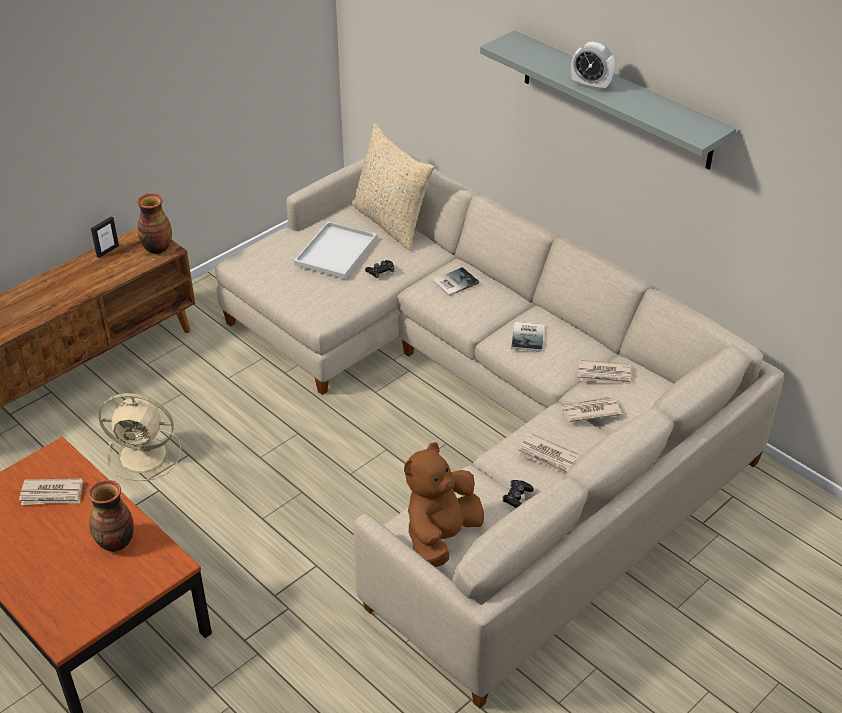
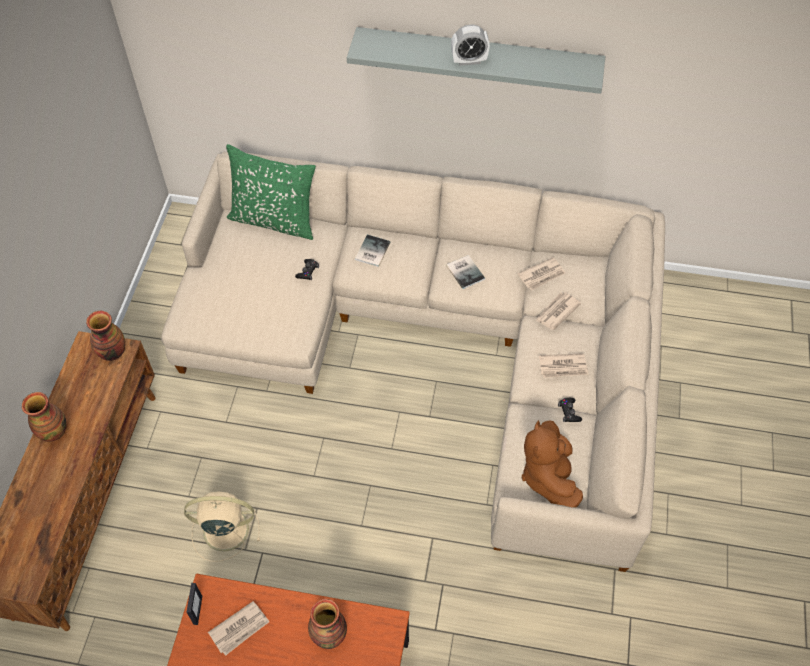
camera: 35 degrees left, 15 degrees up
(58, 278) = (53, 431): none -> vase
(107, 251) = (70, 379): picture frame -> picture frame (197, 610)
(145, 455) = (223, 530): beige fan -> beige fan turned 150 degrees counterclockwise
(336, 250) = (256, 271): white tray -> none
(391, 223) = (274, 220): beige pillow -> green pillow

